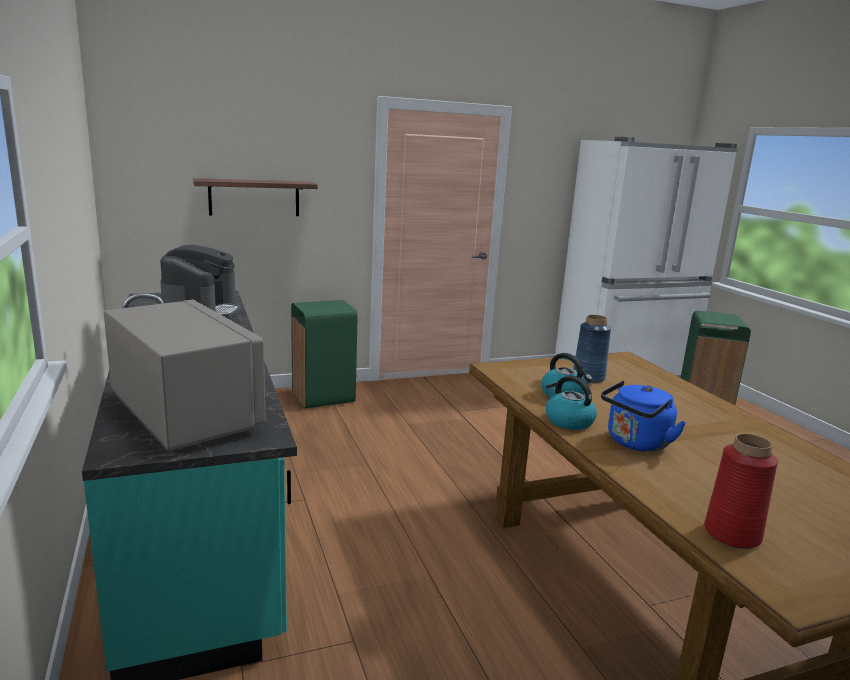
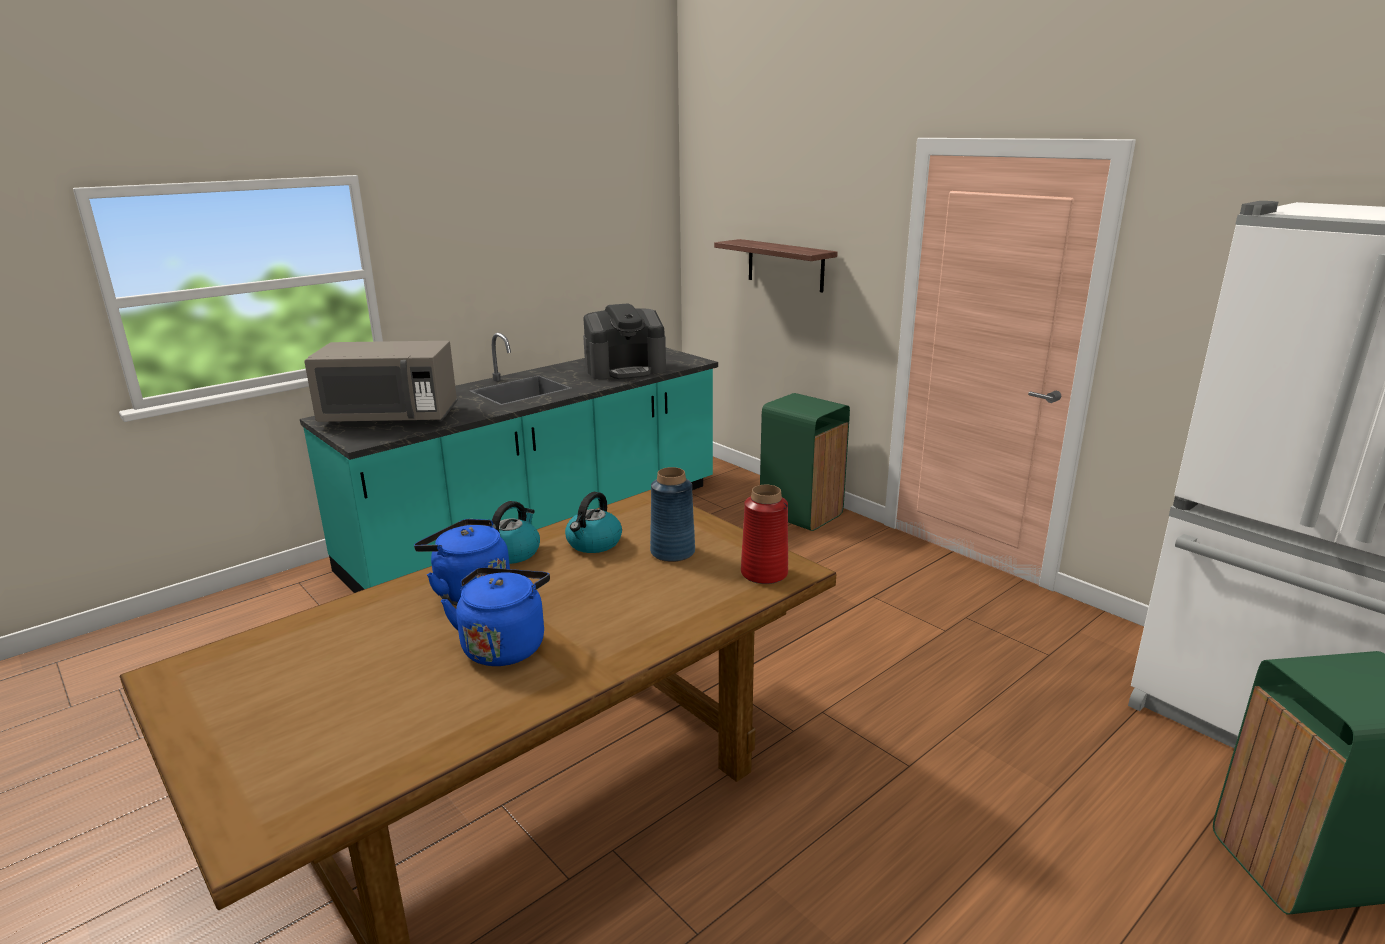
camera: 70 degrees right, 5 degrees up
(184, 415) = (390, 417): grey microwave -> grey microwave turned 60 degrees clockwise
(719, 441) = (505, 645): none -> blue kettle
(731, 534) = (271, 647): red vase -> red vase (764, 573)

